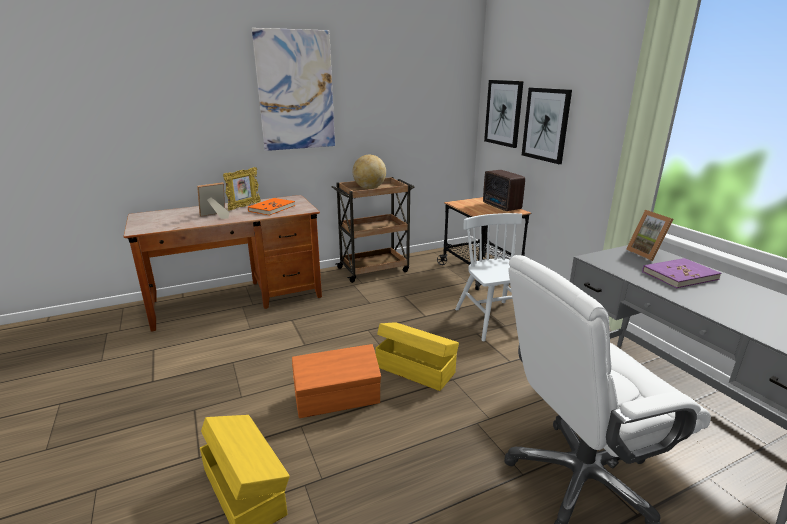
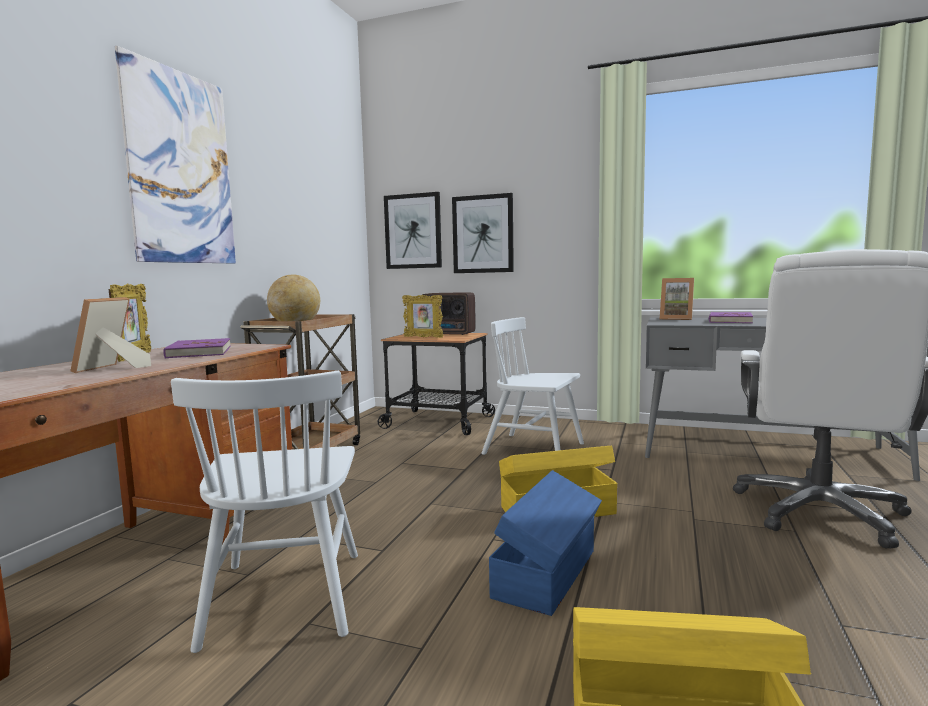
camera: 45 degrees left, 15 degrees down
(243, 346) = (284, 597): none -> white chair
(271, 208) = (199, 352): orange book -> purple book
(338, 399) = (548, 573): orange storage box -> blue storage box
(472, 207) = (423, 337): none -> picture frame

